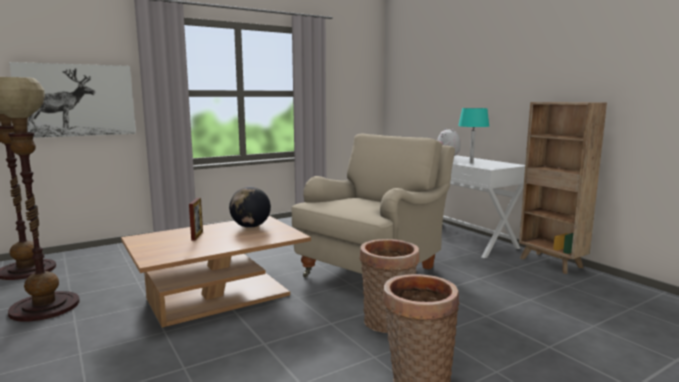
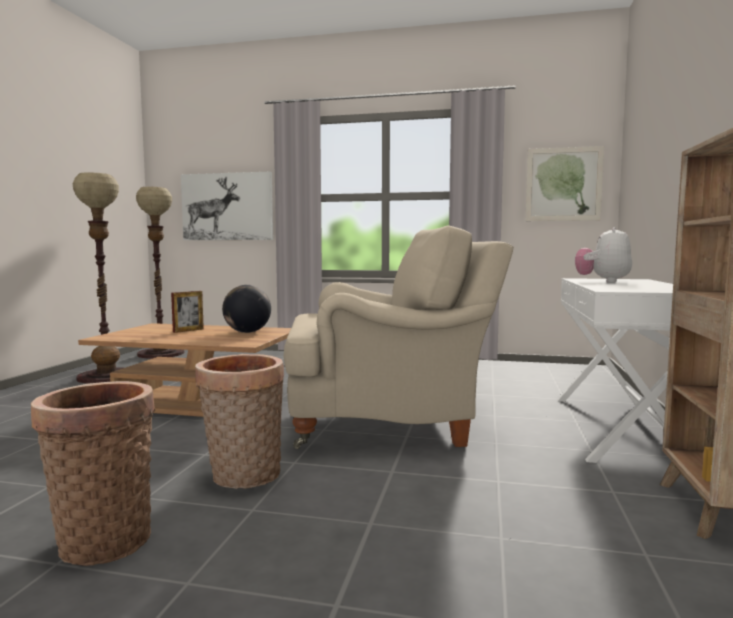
camera: 45 degrees right, 5 degrees down
(356, 88) = (563, 184): none -> picture
(471, 163) = (619, 286): turquoise table lamp -> none

